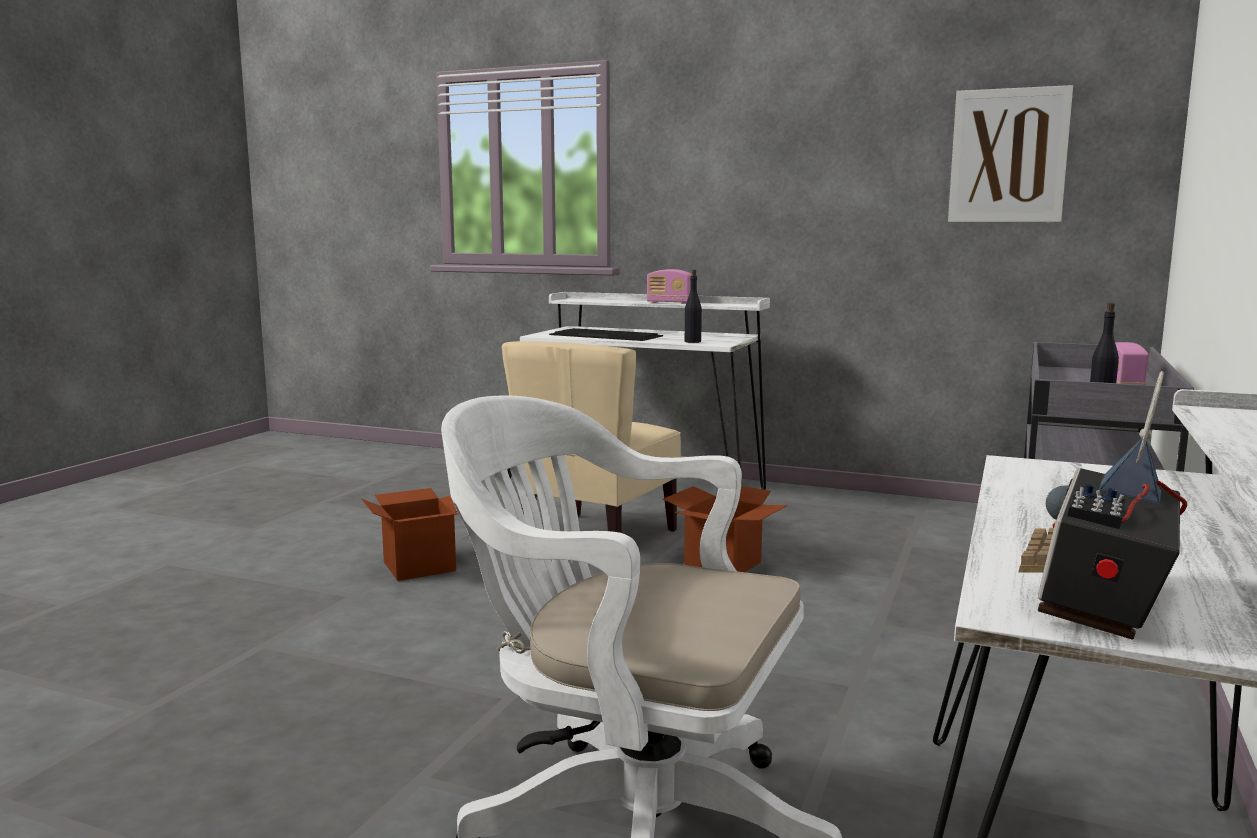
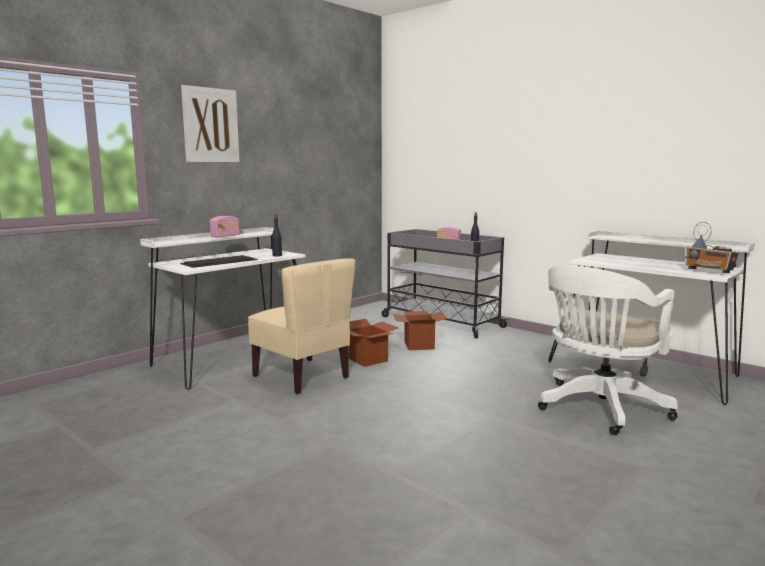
camera: 70 degrees left, 0 degrees up
(419, 567) = (298, 423): cardboard box -> cardboard box (419, 345)
(1008, 156) = (336, 152): picture -> picture (210, 125)

